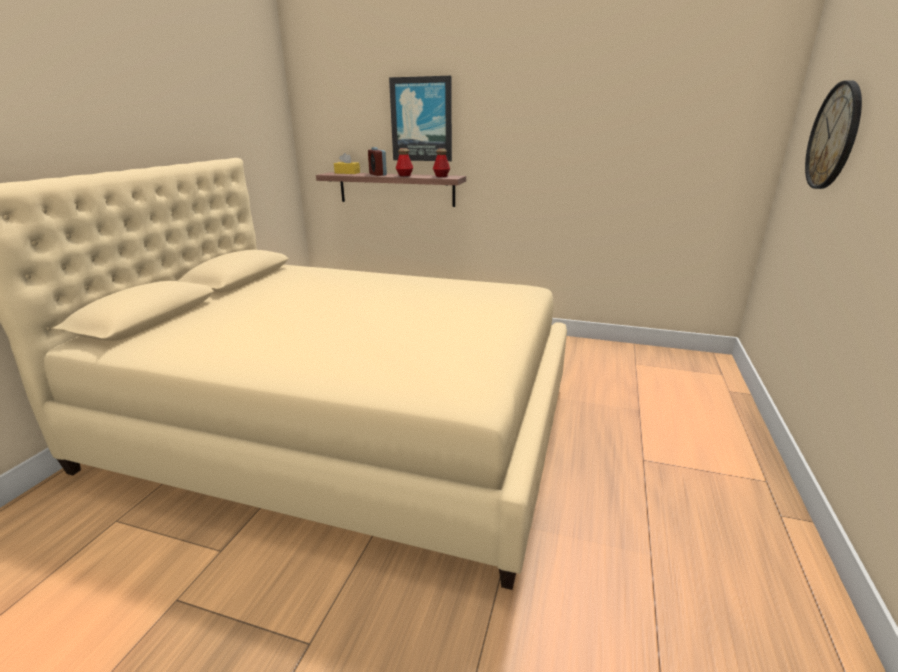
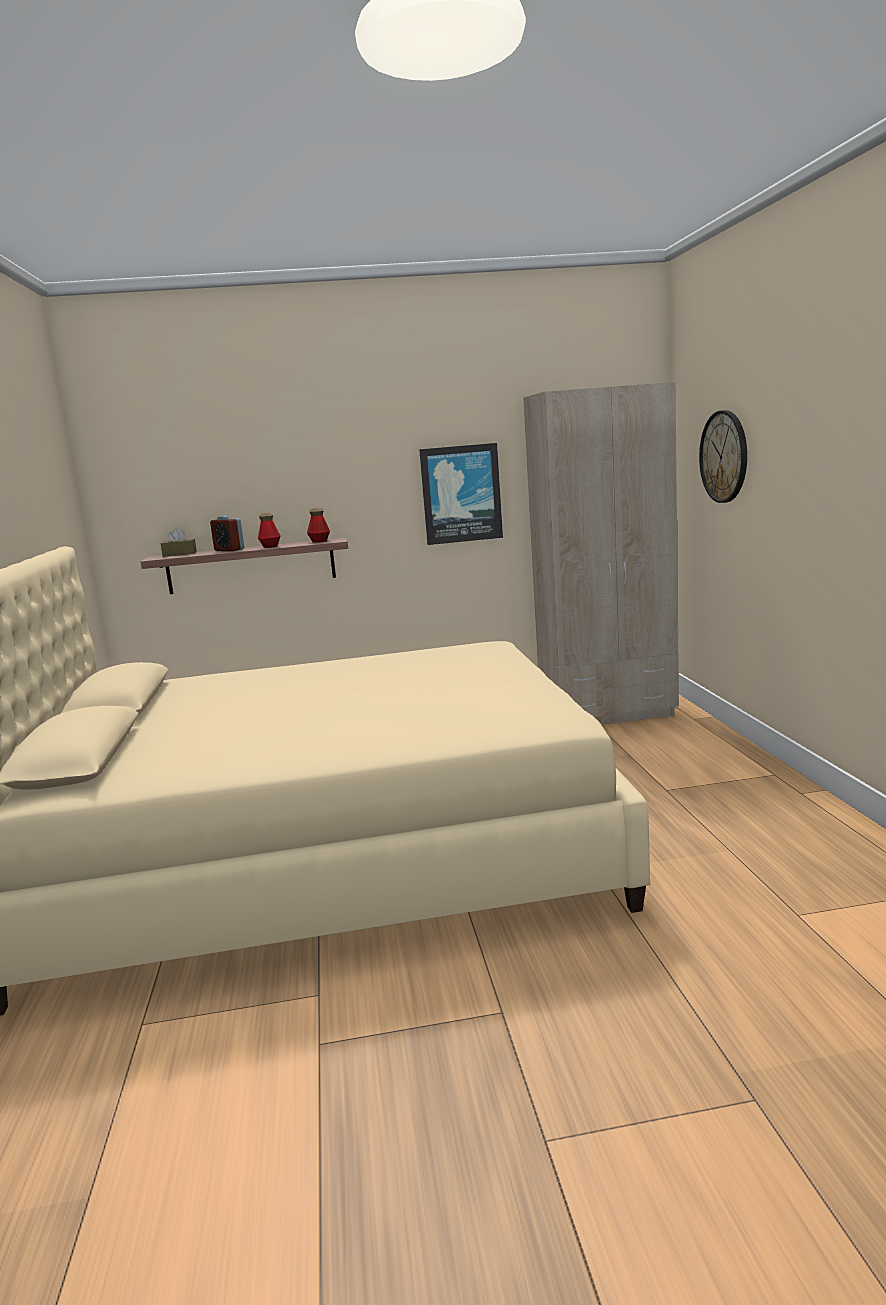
camera: 25 degrees left, 10 degrees down
(347, 173) = (179, 554): yellow tissue box -> brown tissue box
(421, 120) = (279, 477): picture -> picture (461, 494)
(655, 362) = (608, 712): none -> beige wardrobe

